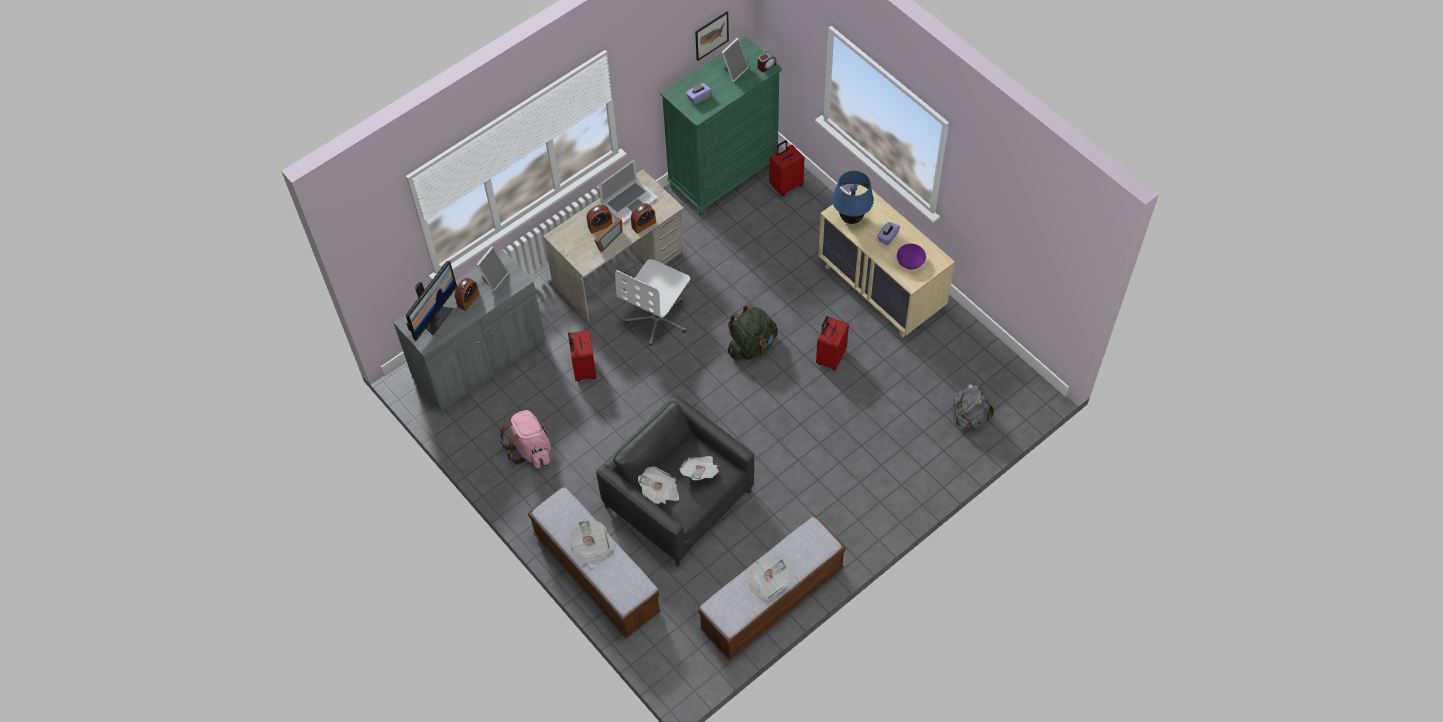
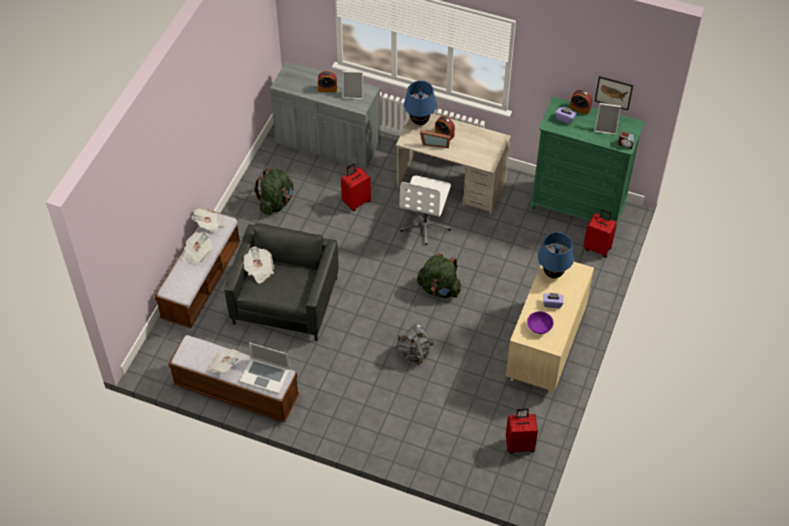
camera: 60 degrees right, 5 degrees down
(435, 318) = (302, 79): monitor -> none
(531, 449) = (276, 202): pink backpack -> green backpack
(566, 240) = (419, 122): none -> blue table lamp
(629, 201) = (477, 140): laptop -> laptop (265, 375)
(643, 225) = (462, 157): alarm clock -> alarm clock (580, 109)
(658, 319) = (425, 224): white office chair -> white office chair turned 75 degrees counterclockwise
(700, 472) = (288, 286): newspaper -> newspaper (209, 225)
(830, 357) = (461, 341): red suitcase -> red suitcase (520, 444)
(969, 417) = (467, 454): grey backpack -> grey backpack (414, 353)

